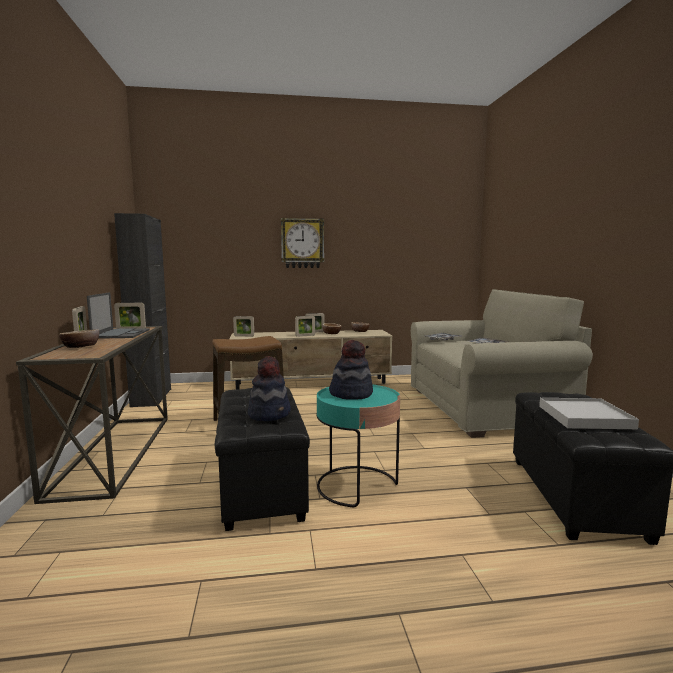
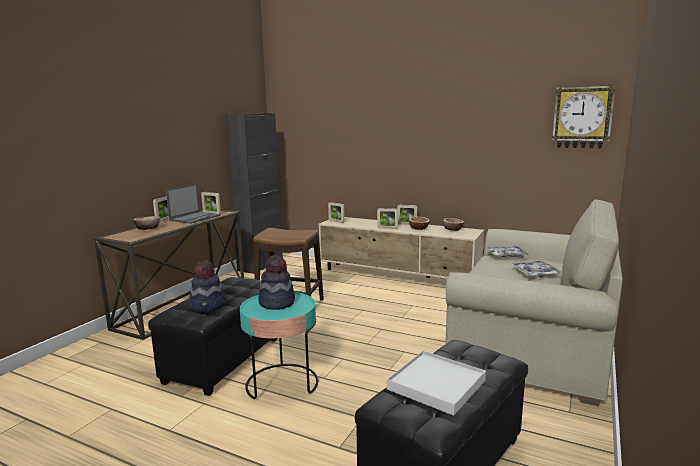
camera: 35 degrees right, 5 degrees up
(302, 243) = (401, 131): wall clock -> wall clock (582, 117)

